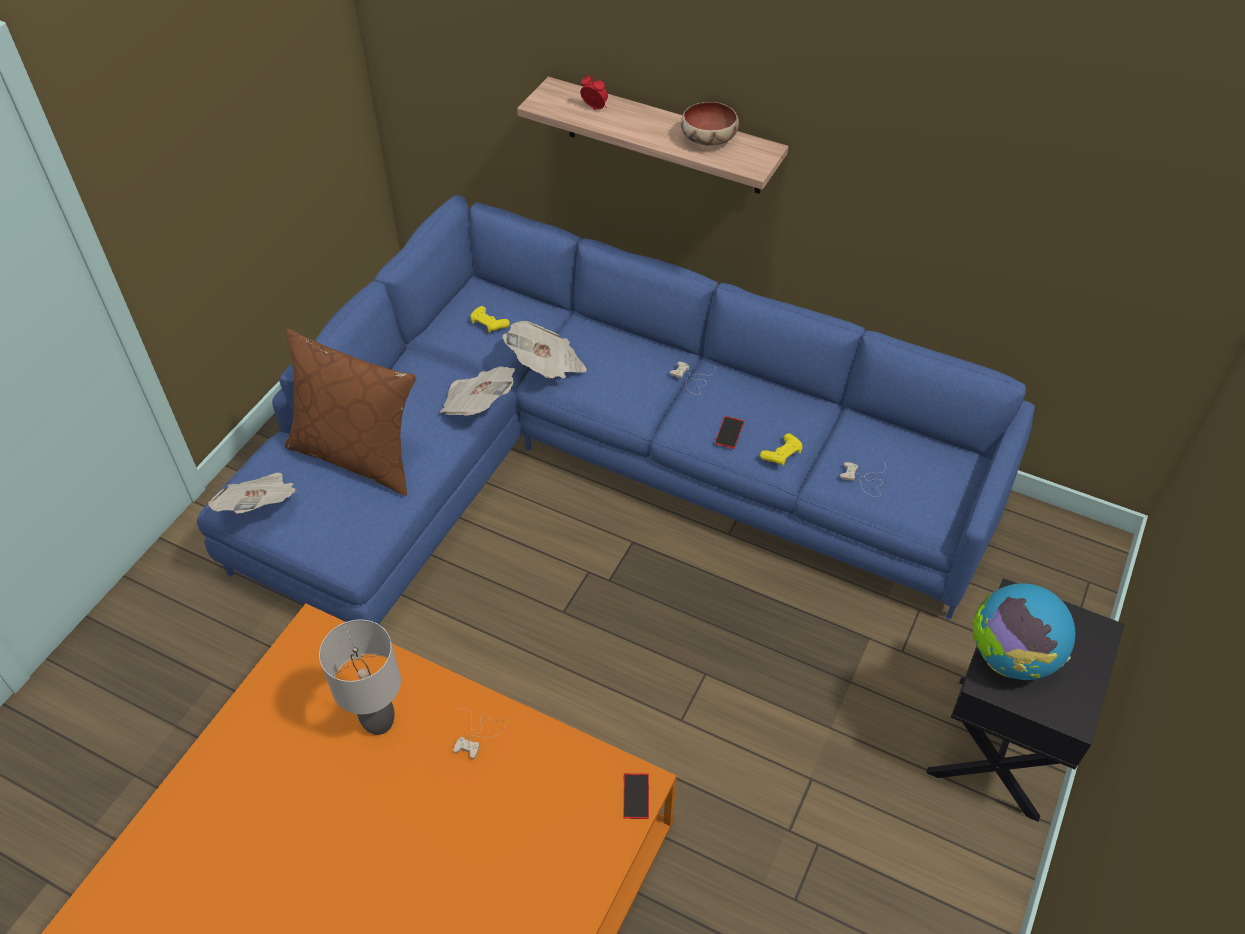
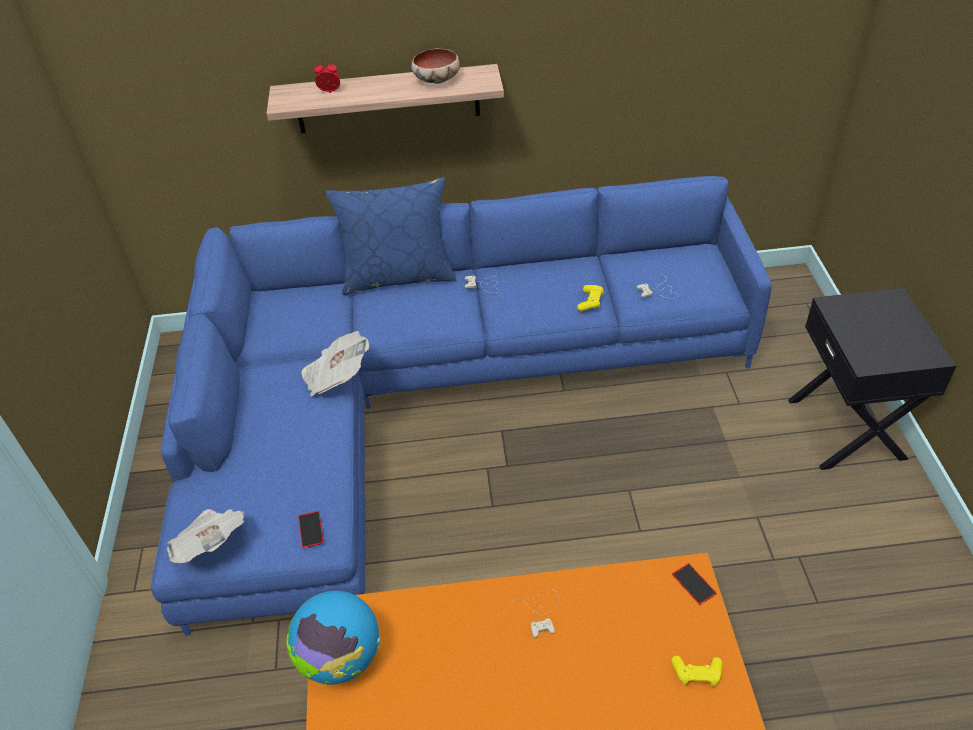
camera: 30 degrees left, 5 degrees down
(358, 455) = (266, 461): brown pillow -> none
(378, 723) = (454, 654): grey table lamp -> none
(489, 324) = (295, 317): yellow game controller -> yellow game controller (697, 673)
(546, 366) = (368, 325): newspaper -> none
(619, 328) = (398, 276): none -> blue pillow
(729, 432) = (542, 305): phone -> phone (310, 529)
(1011, 657) = (864, 340): globe -> globe (341, 658)

